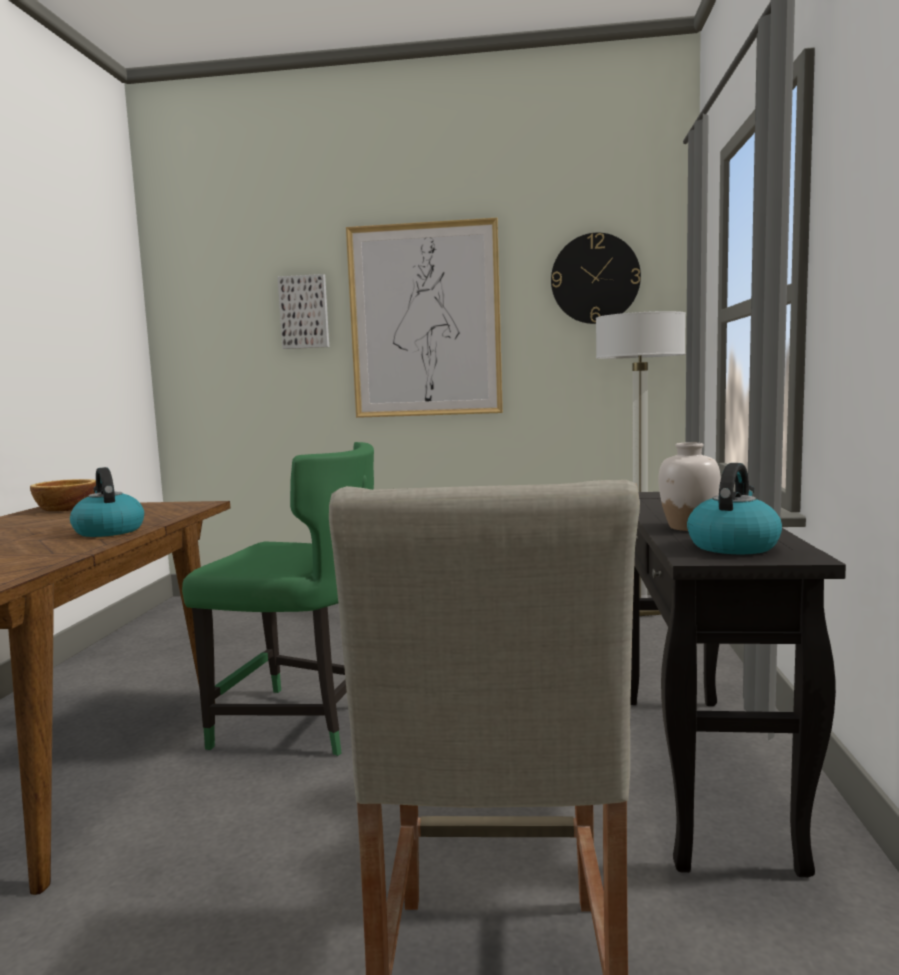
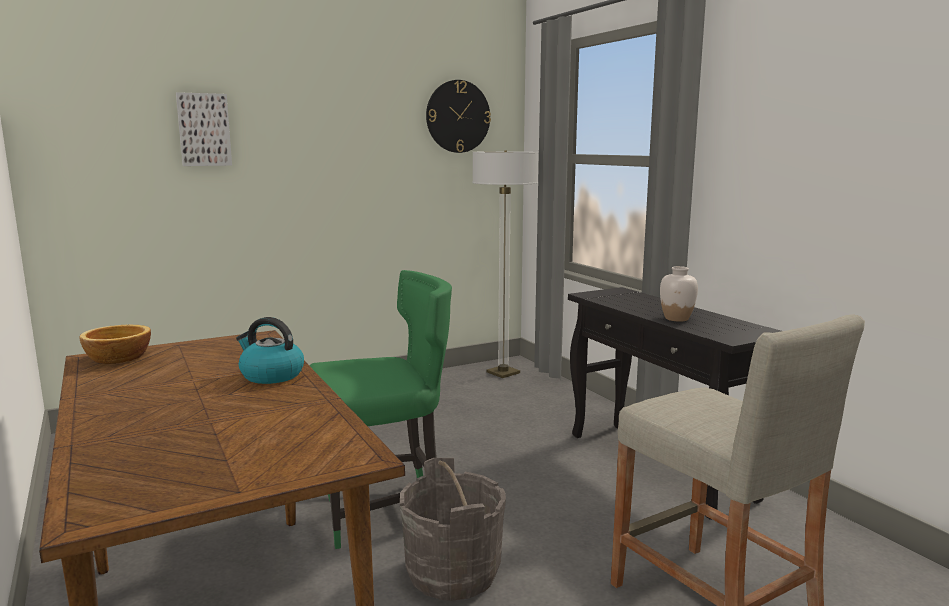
camera: 35 degrees left, 5 degrees up
(263, 813) = (452, 573): none -> grey bucket
(425, 321) = (323, 144): picture -> none
(733, 546) = (728, 329): kettle -> none

